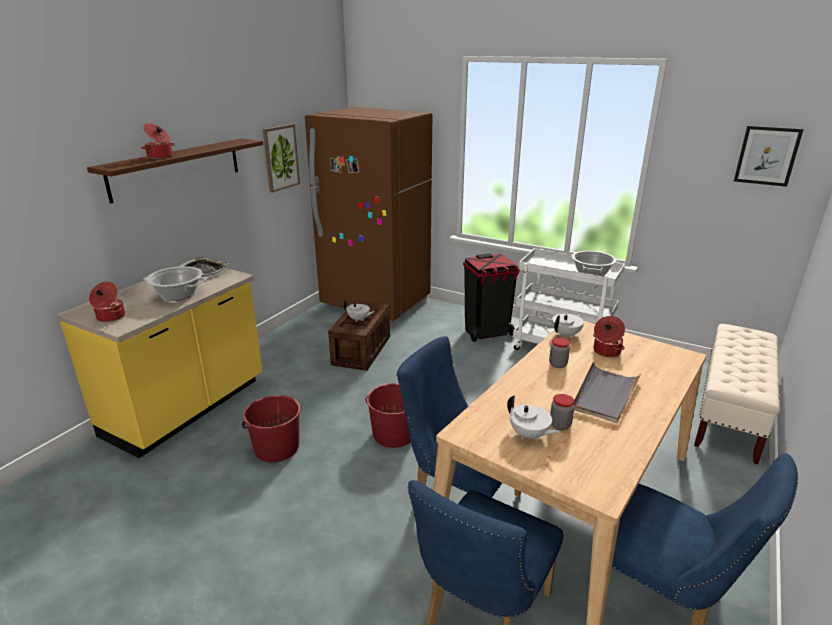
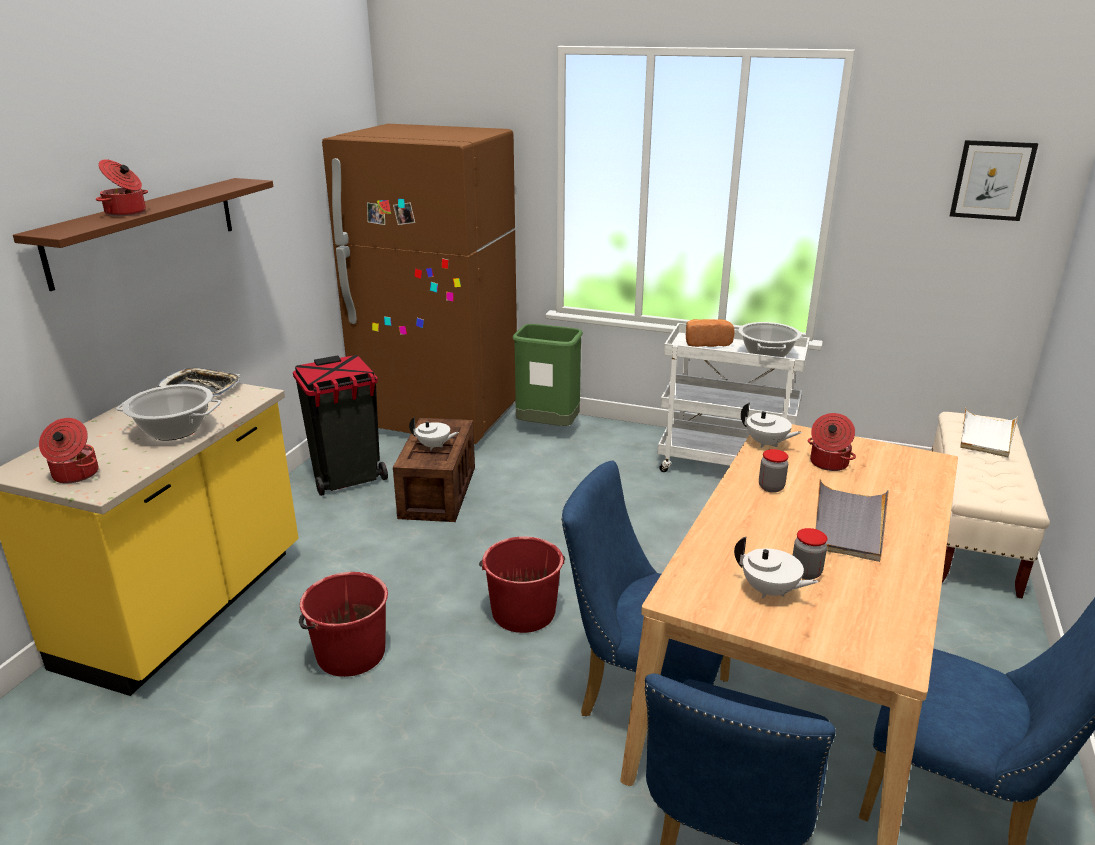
camera: 10 degrees left, 0 degrees up
(280, 157) = (290, 205): picture -> none
(445, 314) = (548, 428): none -> green trash can
(487, 333) = (615, 450): black trash can -> black trash can (348, 479)
(551, 263) = (707, 342): none -> bread
(566, 334) = (766, 444): white teapot -> white teapot turned 90 degrees clockwise
(748, 343) = (986, 435): none -> white tray

